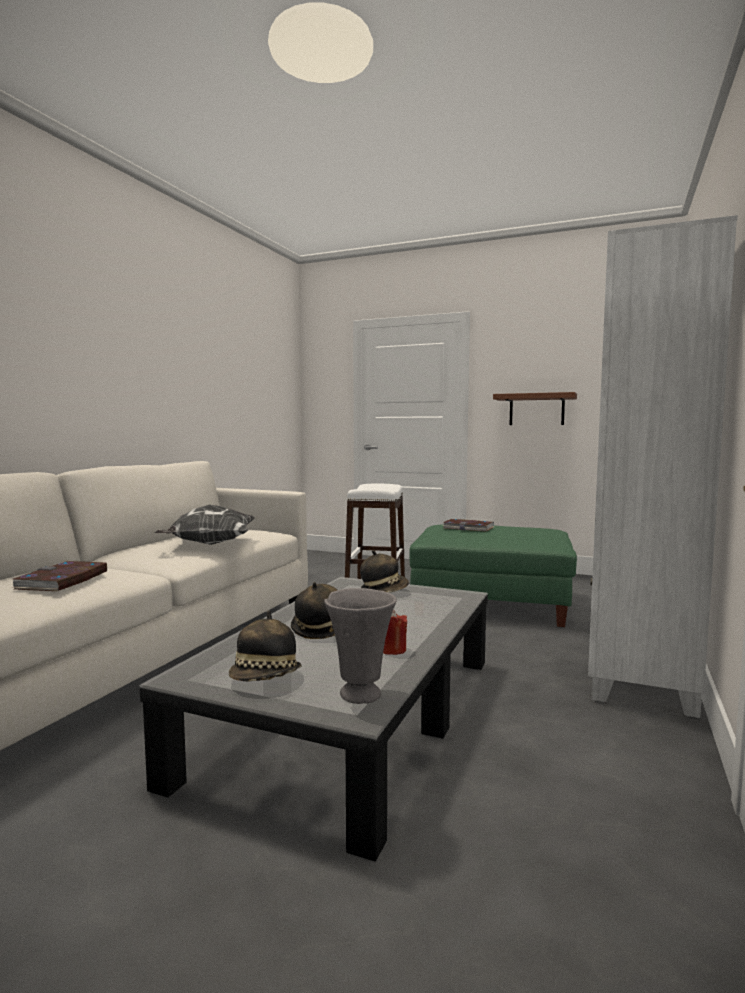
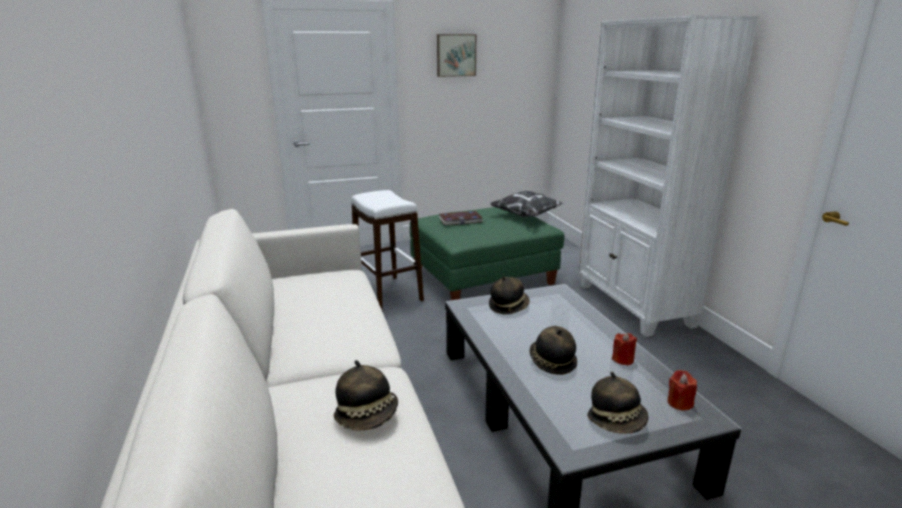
camera: 40 degrees left, 15 degrees up
(62, 580) = (368, 416): book -> hat
(209, 544) = (350, 312): pillow -> pillow (526, 217)
(360, 694) = (679, 403): grey vase -> red candle
(535, 362) = (456, 55): none -> picture
(536, 410) = (458, 99): brown shelf -> none

